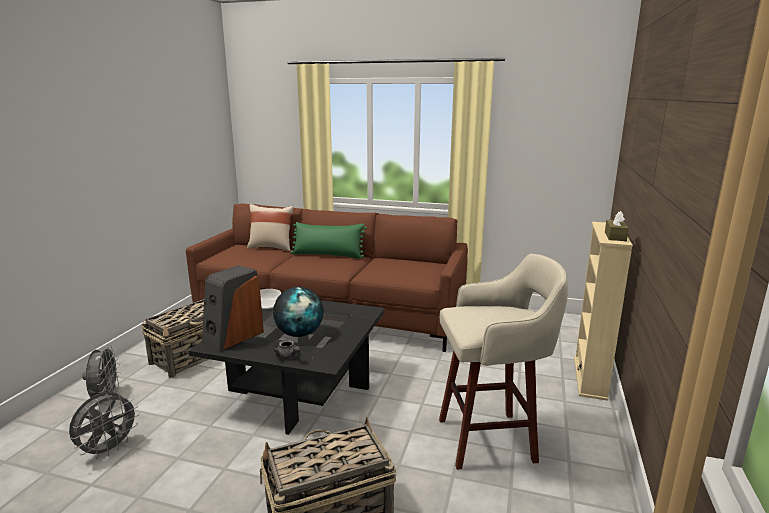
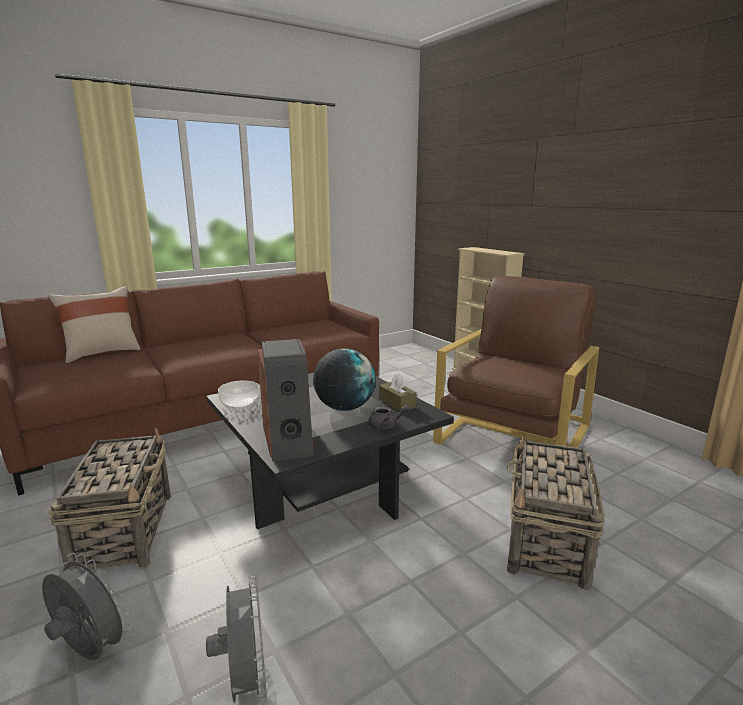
camera: 50 degrees left, 0 degrees up
(328, 255) = (200, 340): green pillow -> none
(491, 440) = (513, 434): beige stool -> brown armchair
(615, 236) = (502, 251): brown tissue box -> brown tissue box (397, 403)

